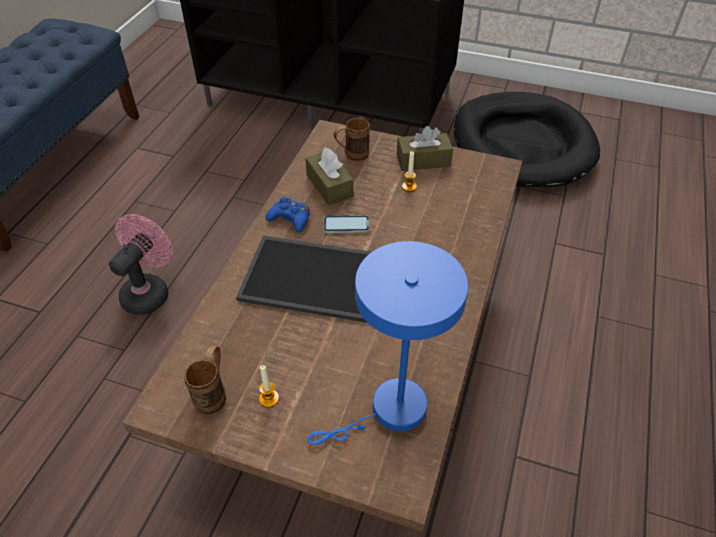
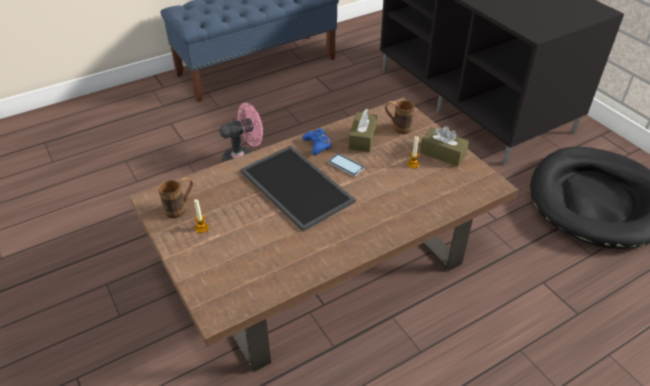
camera: 40 degrees right, 5 degrees down
(390, 412) = (252, 275): blue table lamp -> none

